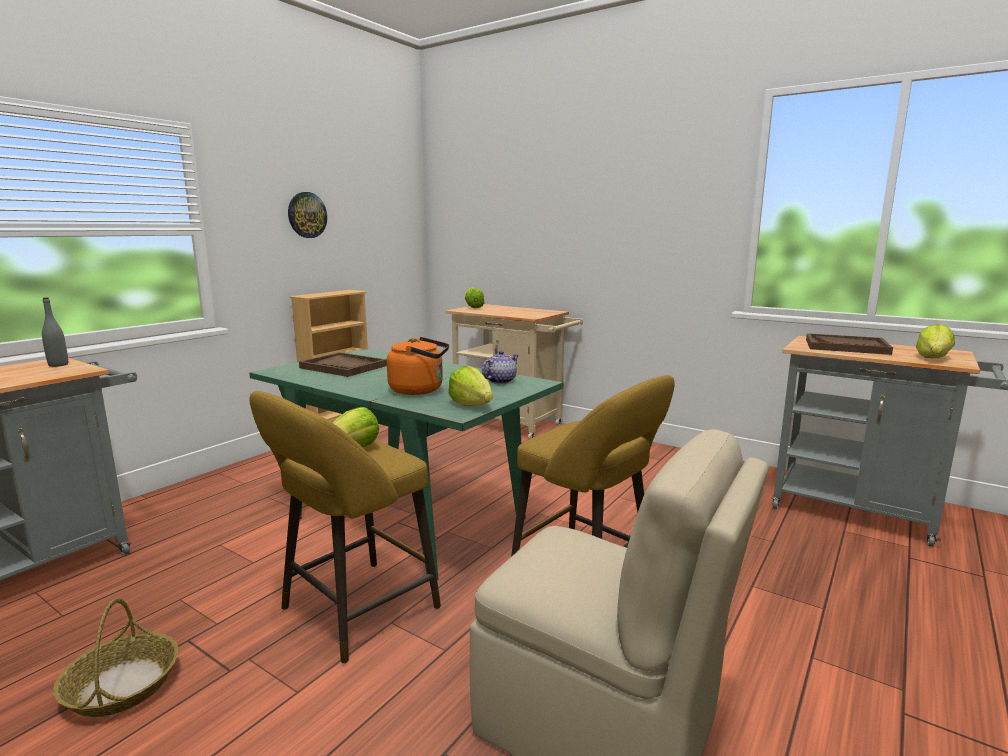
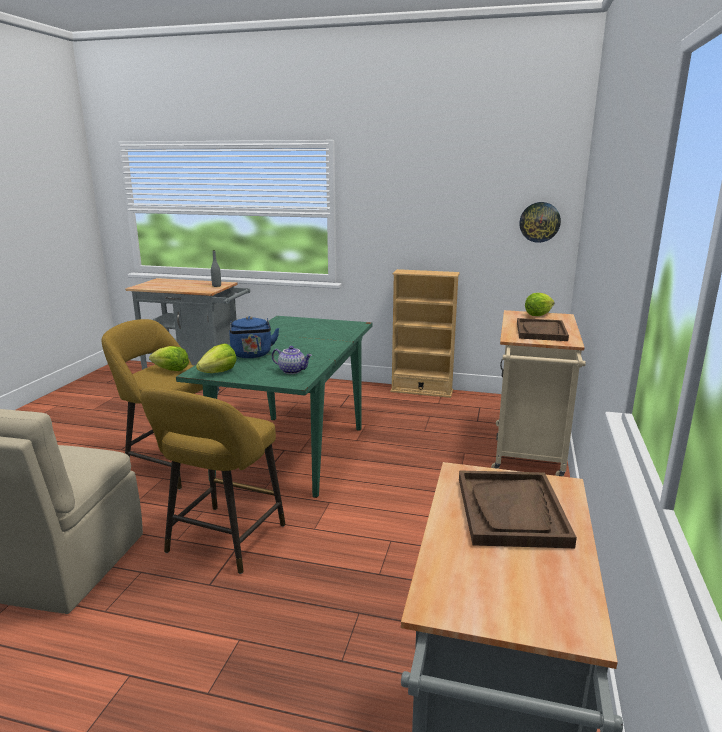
camera: 70 degrees right, 5 degrees up
(122, 685) = (112, 431): basket -> none
(307, 215) = (423, 203): wall clock -> wall clock (539, 222)
(343, 367) = (305, 328): brown tray -> brown tray (541, 331)
(420, 390) = (252, 355): orange kettle -> blue kettle
(933, 358) = (467, 584): lettuce -> none

